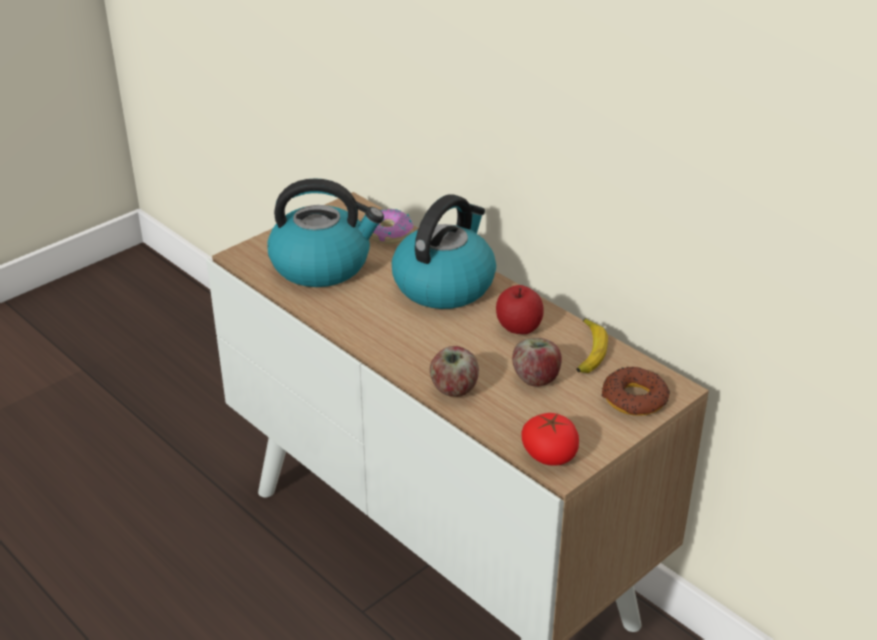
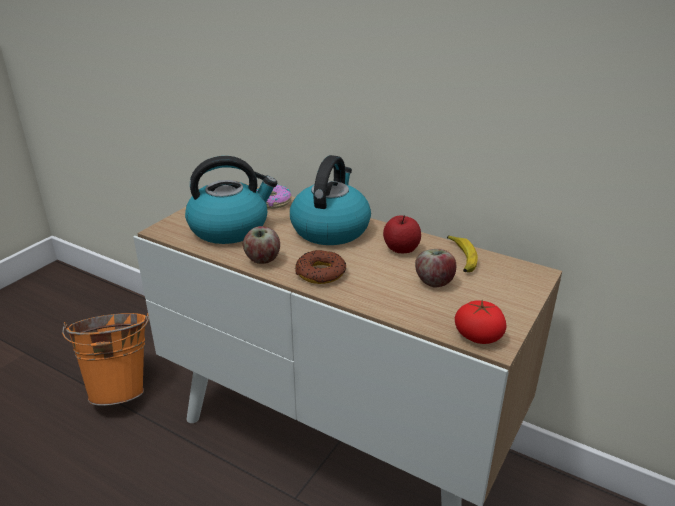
camera: 15 degrees left, 5 degrees down
(189, 436) = (121, 388): none -> orange bucket
(454, 389) = (376, 299): apple -> apple (262, 260)
(634, 399) = (515, 284): donut -> donut (320, 273)

